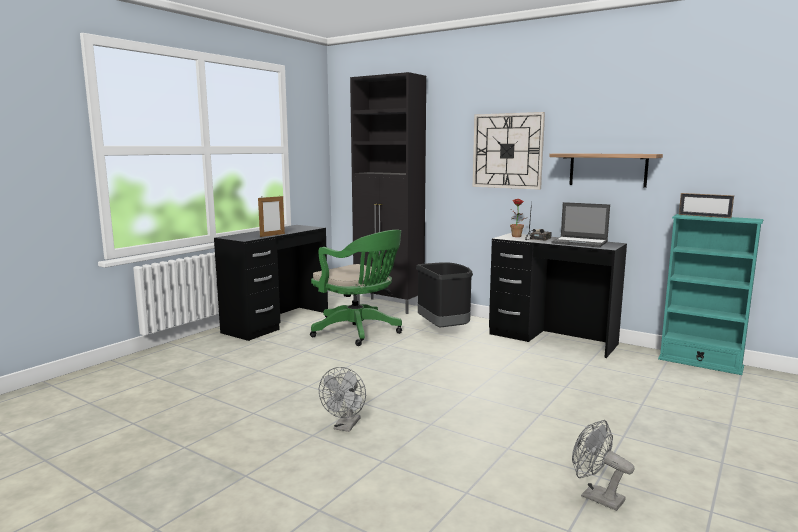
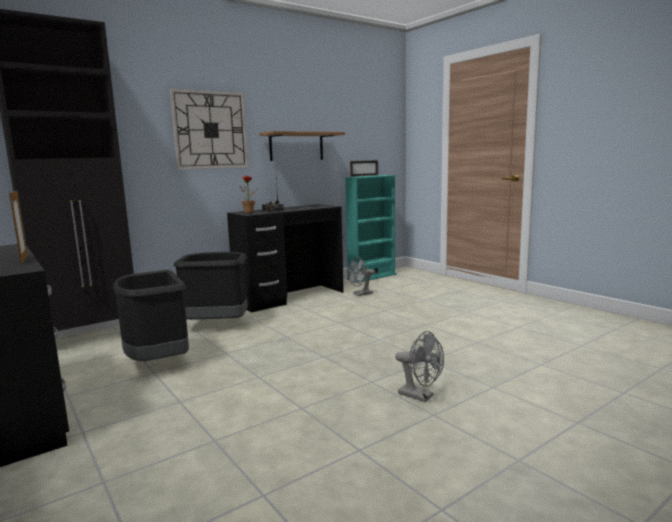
camera: 70 degrees left, 0 degrees up
(359, 332) = (158, 363): green office chair -> black trash can
(580, 242) = (303, 207): laptop -> none
(596, 497) = (542, 332): grey fan -> grey fan (360, 294)

